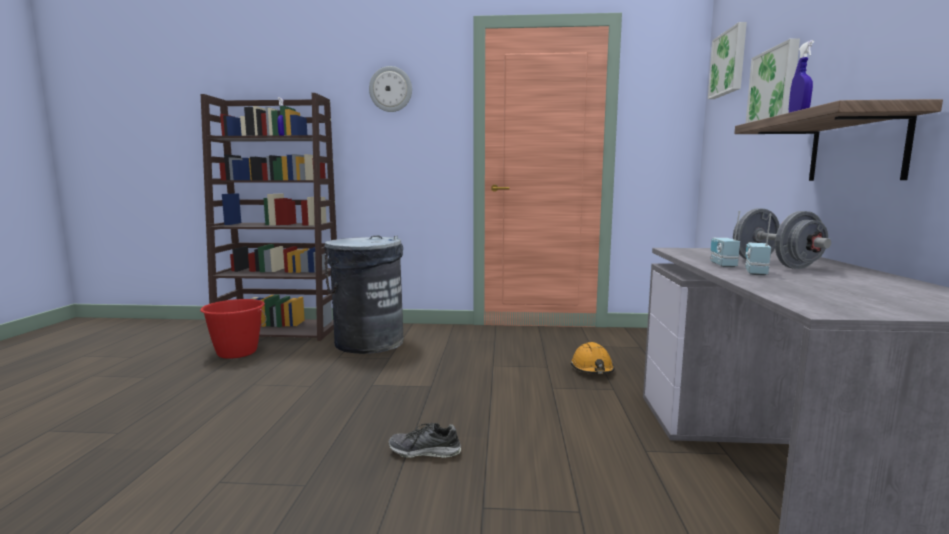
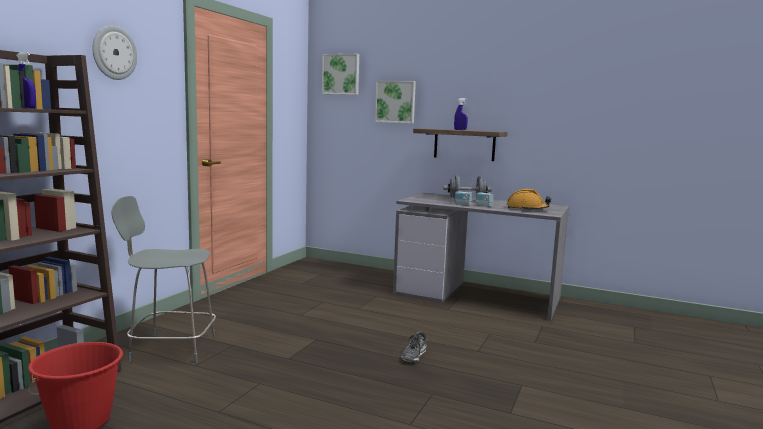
camera: 70 degrees left, 0 degrees up
(368, 342) = (170, 348): grey trash can -> grey stool
(592, 369) = (341, 293): orange hard hat -> orange hard hat (527, 209)

